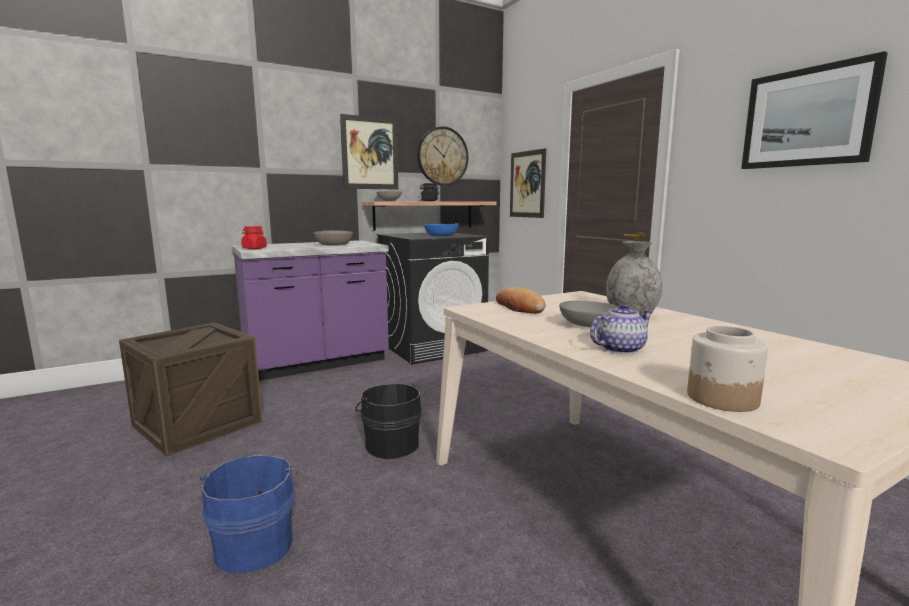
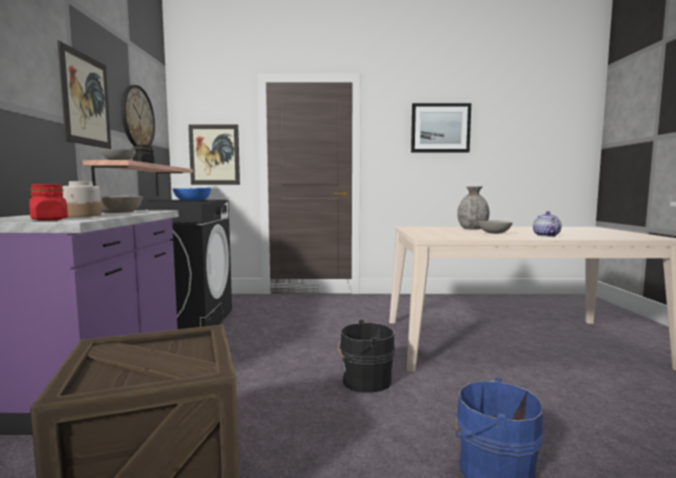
camera: 60 degrees left, 5 degrees down
(519, 307) = (434, 234): bread -> none
(722, 399) = (623, 237): jar -> jar (83, 216)

